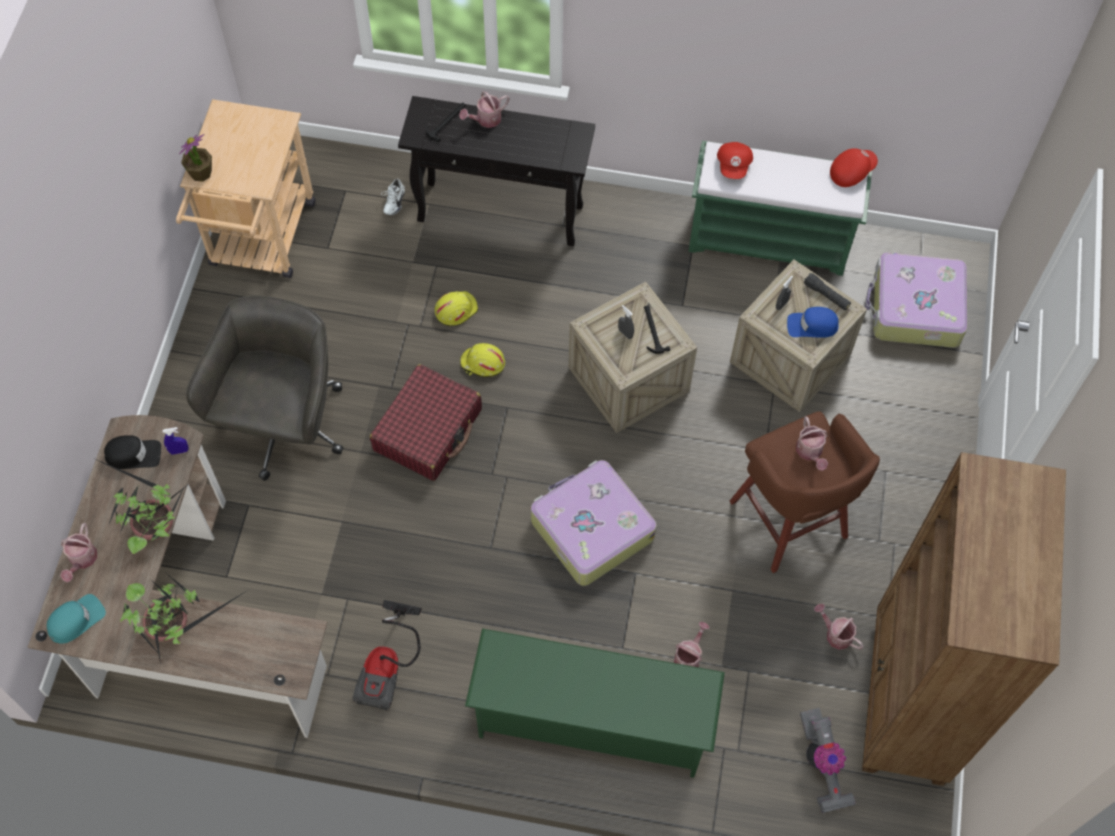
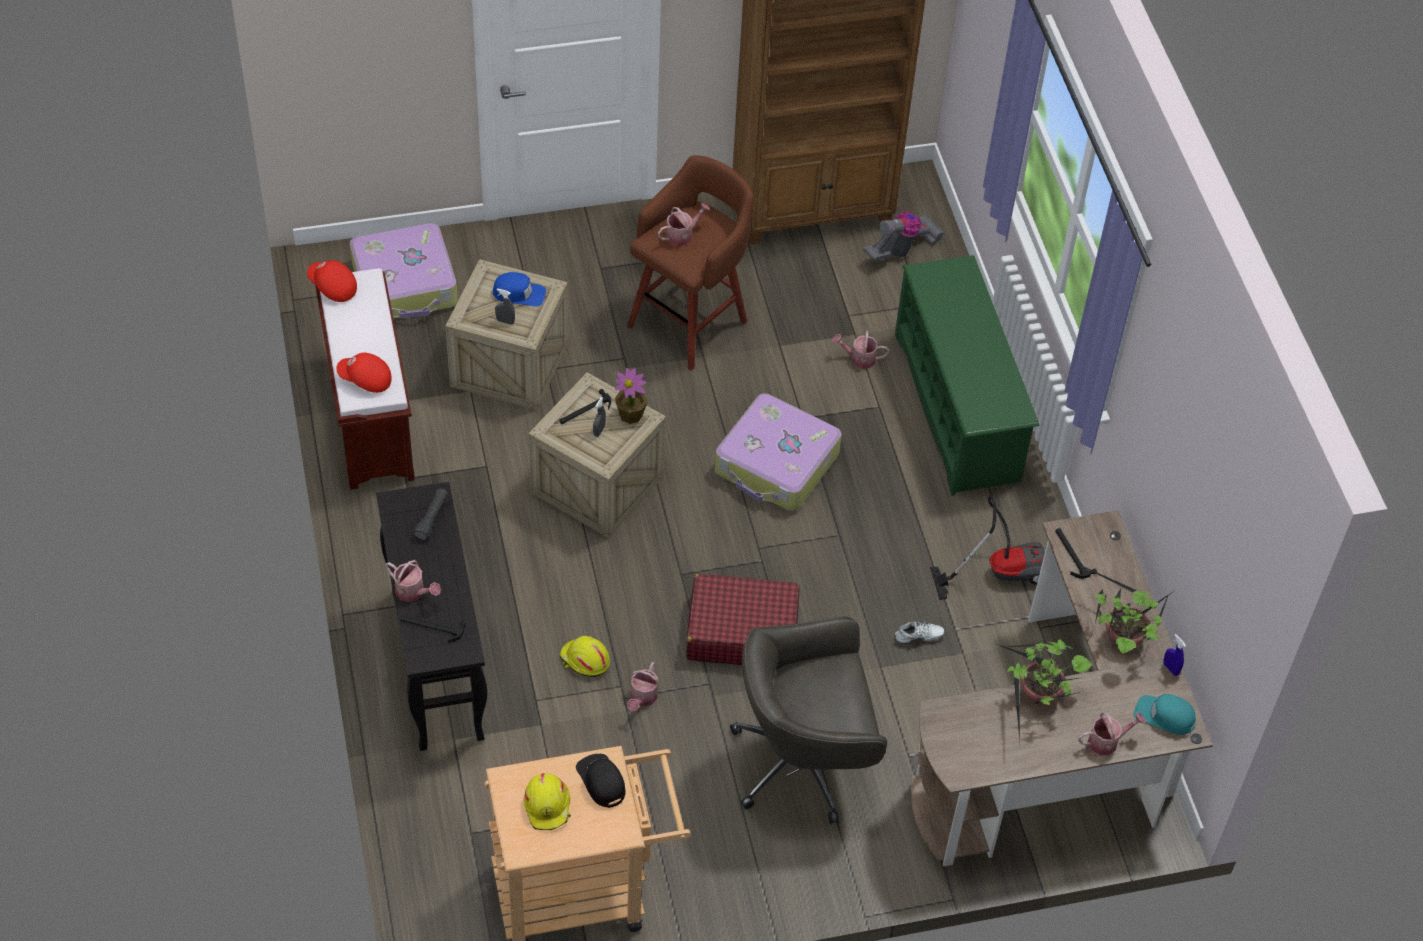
camera: 115 degrees left, 10 degrees down
(133, 454) = (977, 750): black cap -> black cap (601, 781)
(179, 451) = (951, 712): blue spray bottle -> blue spray bottle (1170, 668)
(200, 173) = (619, 830): potted plant -> potted plant (631, 414)
(279, 628) = (1071, 554): none -> hammer
(393, 202) = (466, 776): white shoe -> white shoe (918, 638)
(482, 364) = (640, 612): yellow hard hat -> yellow hard hat (548, 806)
(734, 166) = (365, 380): red cap -> red cap turned 150 degrees counterclockwise
(770, 240) = (369, 416): green bench -> brown bench
(812, 326) = (519, 293): blue cap -> blue cap turned 60 degrees counterclockwise
(826, 296) = (478, 291): black flashlight -> black flashlight (432, 518)
(835, 634) = (781, 267): watering can -> watering can (642, 698)

